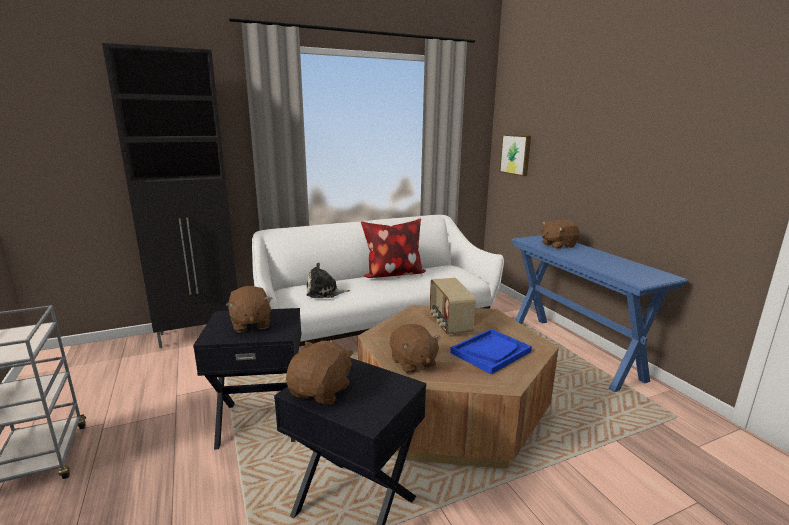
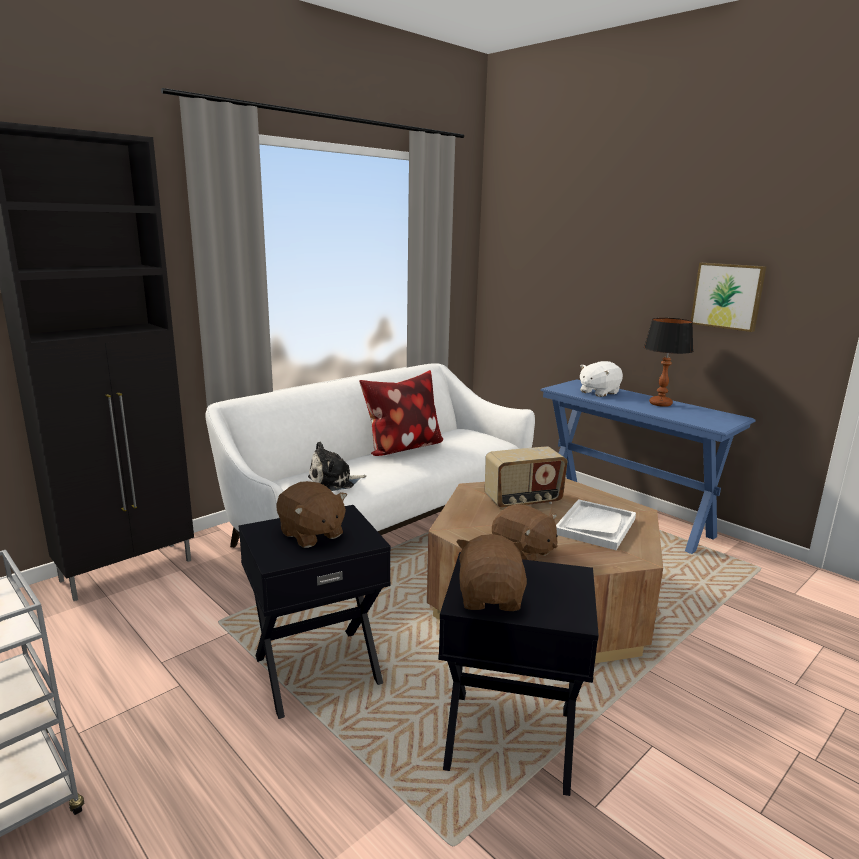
camera: 20 degrees left, 0 degrees up
(449, 324) = (523, 501): radio -> radio turned 75 degrees counterclockwise
(490, 352) = (595, 526): blue tray -> white tray
(516, 154) = (519, 282): picture -> picture (728, 296)
(557, 245) = (598, 392): brown plush toy -> white plush toy
(605, 259) = (660, 404): none -> table lamp

